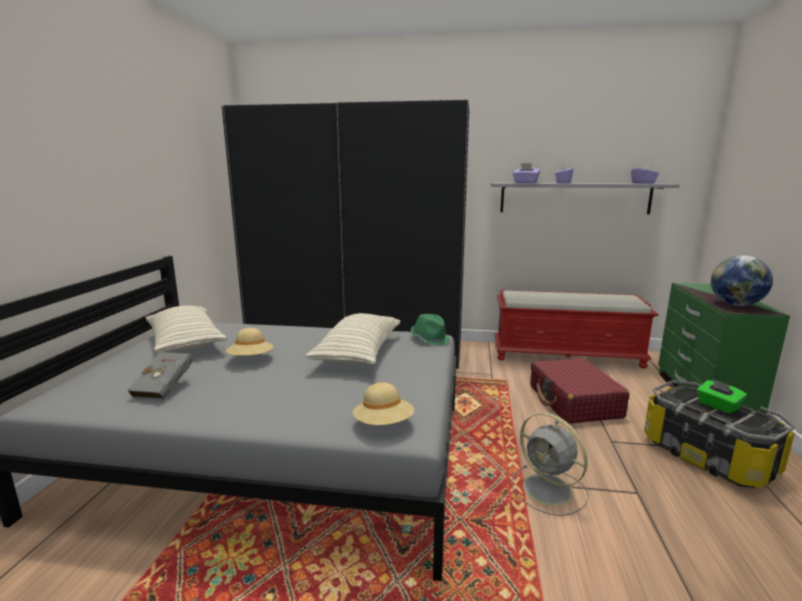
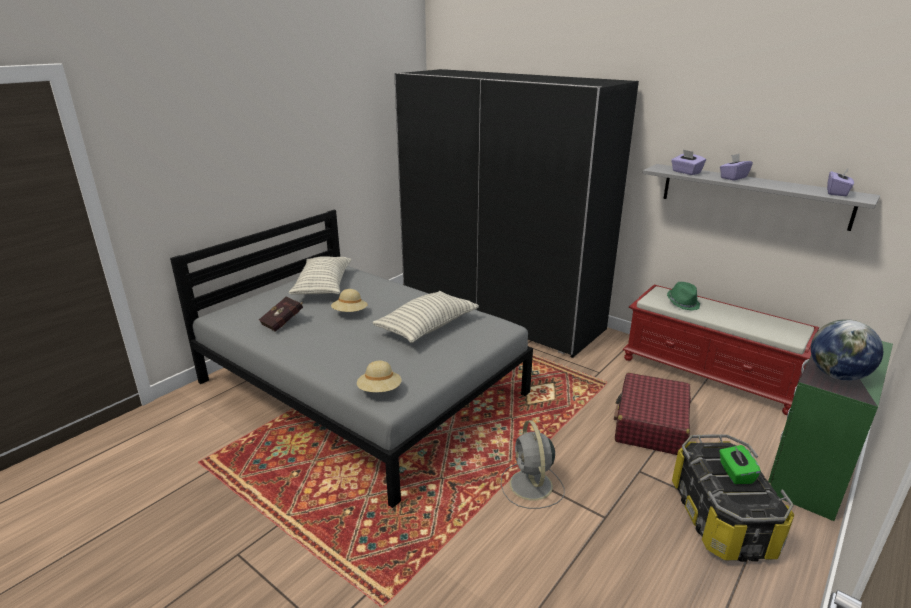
camera: 30 degrees right, 10 degrees up
(166, 387) = (284, 323): grey book -> red book
(430, 339) = (499, 328): green hat -> green hat (683, 303)

